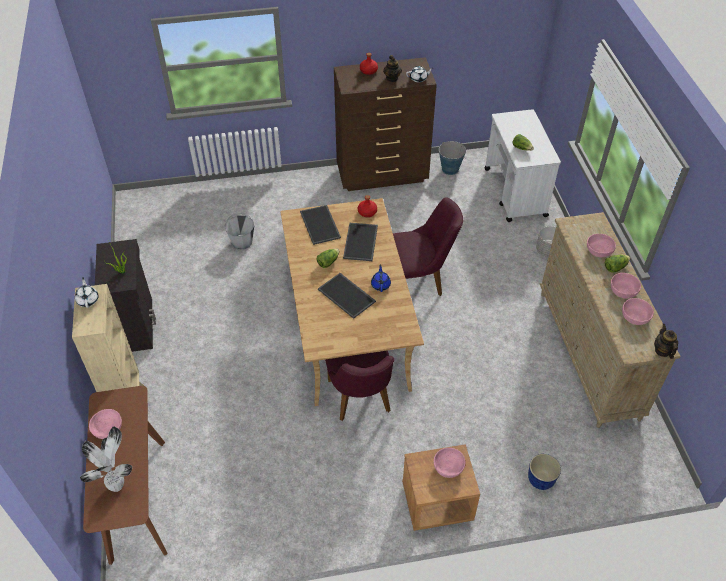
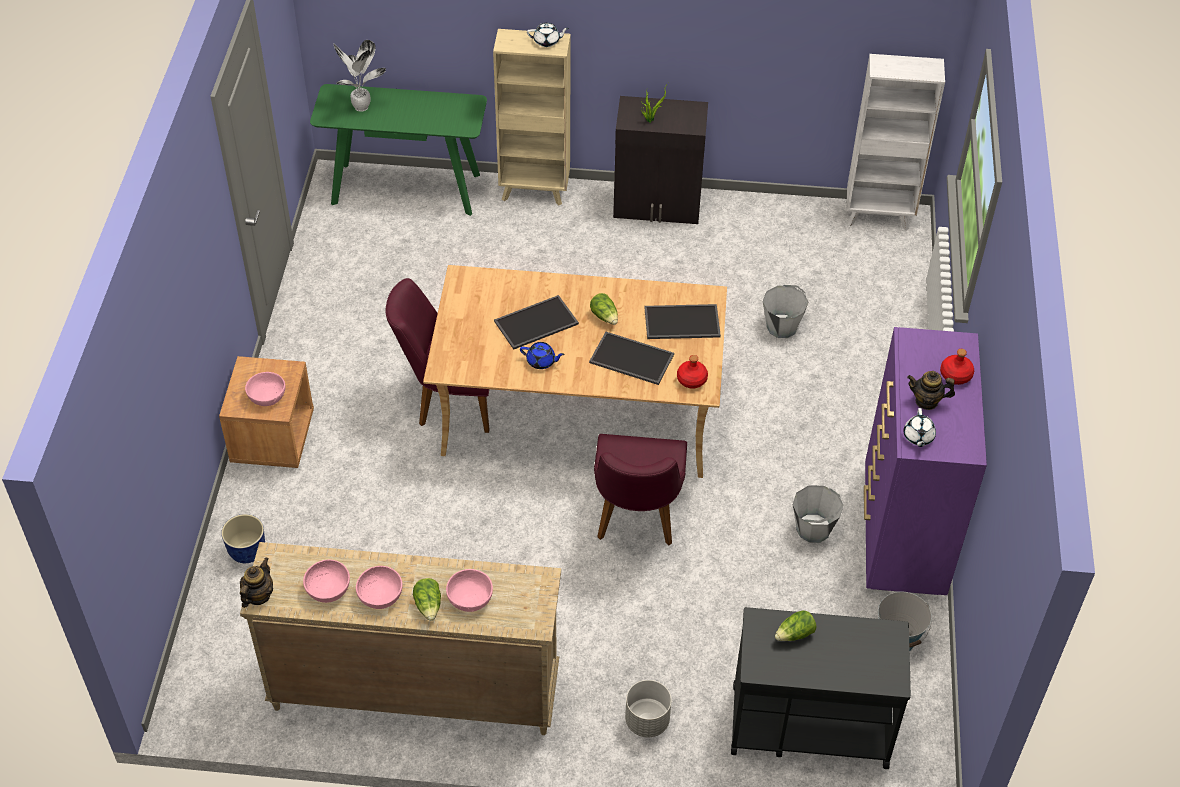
camera: 105 degrees right, 0 degrees up
(108, 429) = (433, 105): pink bowl -> none
(129, 212) = (879, 216): none -> white bookcase
(137, 499) = (406, 188): brown console table -> green console table
(383, 175) = (901, 534): brown dresser -> purple dresser
(394, 207) = (813, 529): none -> grey bucket
(515, 193) = (808, 725): white cart -> black cart
(662, 350) = (258, 595): teapot -> teapot turned 75 degrees counterclockwise

